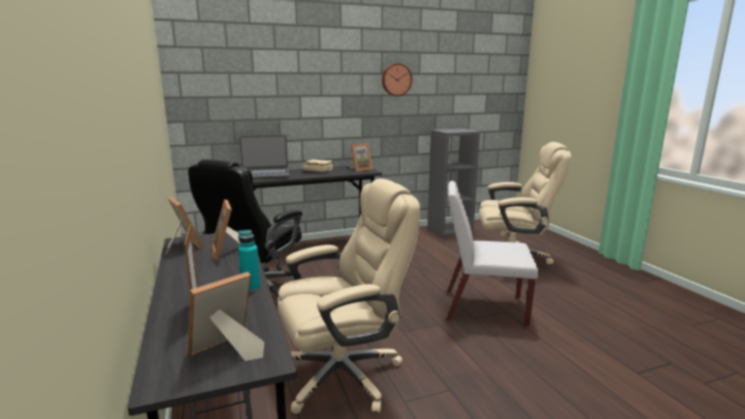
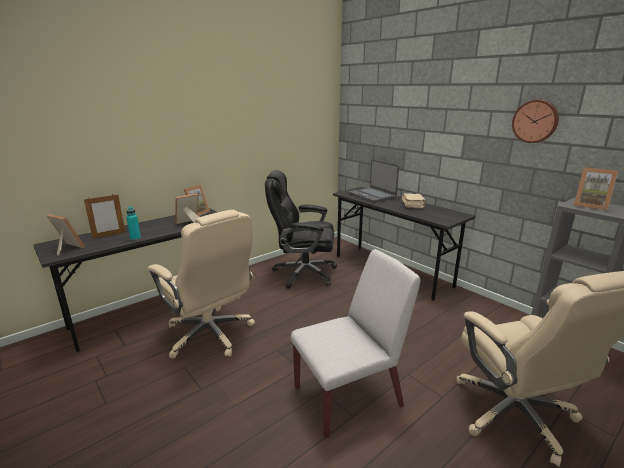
camera: 70 degrees right, 5 degrees up
(360, 169) = (446, 217): picture frame -> picture frame (590, 205)
(483, 308) = (349, 396): white chair -> white chair turned 75 degrees clockwise

